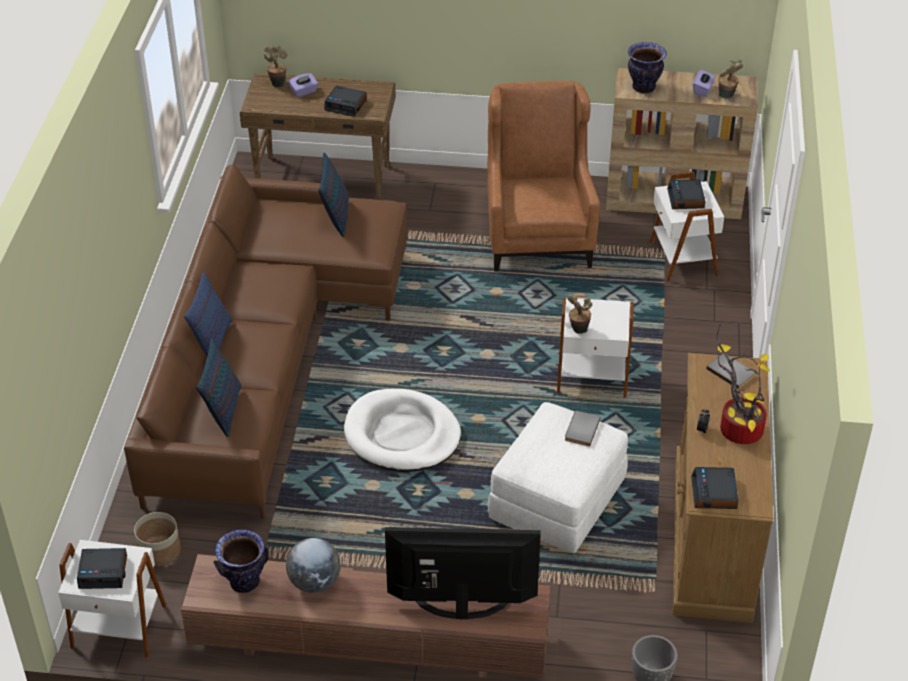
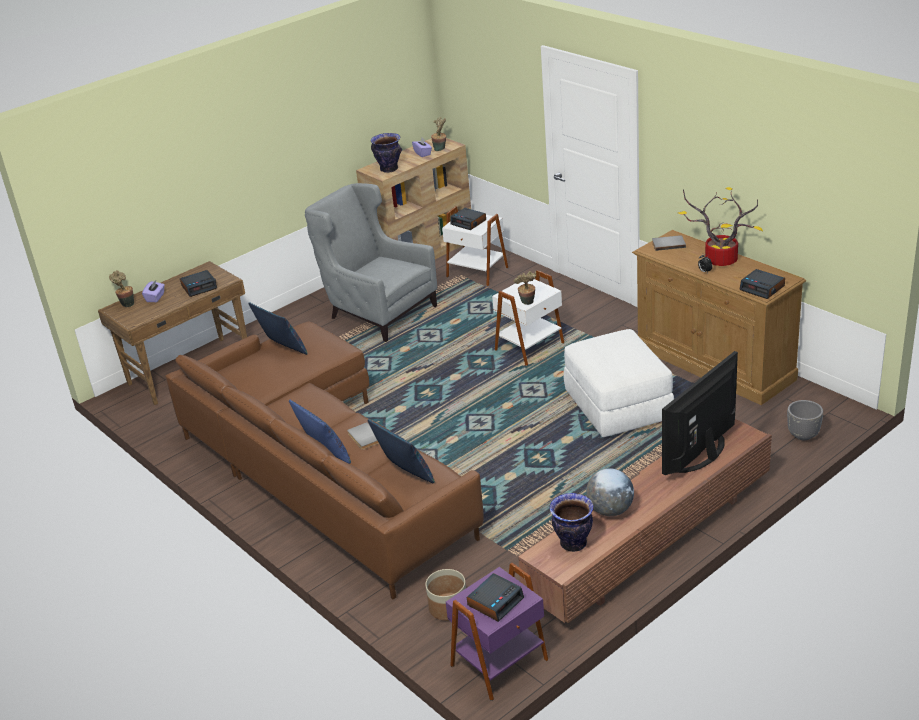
camera: 45 degrees left, 10 degrees down
(118, 628) = (501, 663): white side table -> purple side table
(402, 435) = (480, 443): white dog bed -> none
(537, 234) = (378, 312): brown armchair -> grey armchair
(580, 429) = (610, 340): grey book -> grey book (363, 438)

